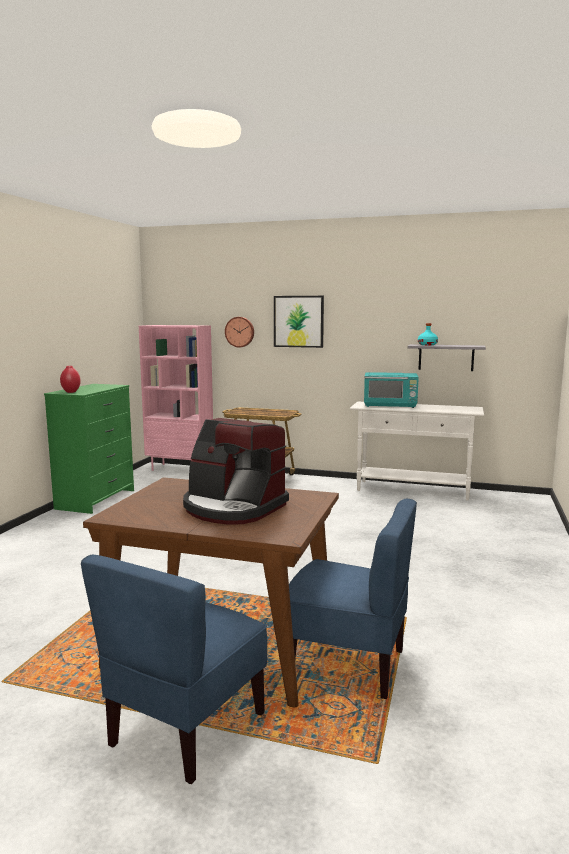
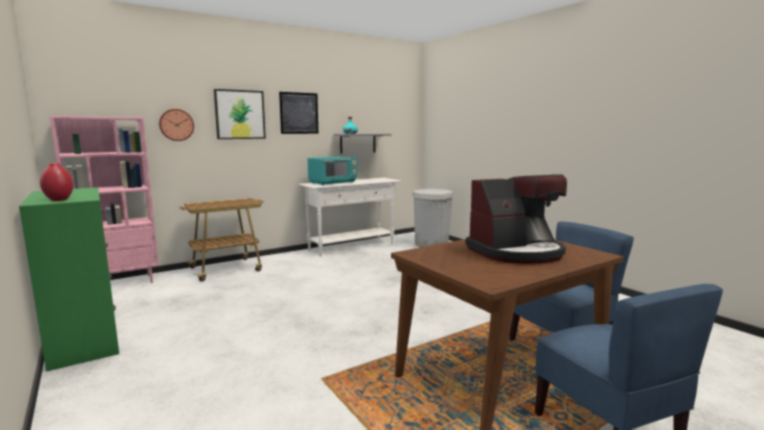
camera: 50 degrees left, 0 degrees up
(365, 319) = (299, 113): none -> picture
(517, 515) = (431, 244): none -> white trash can

